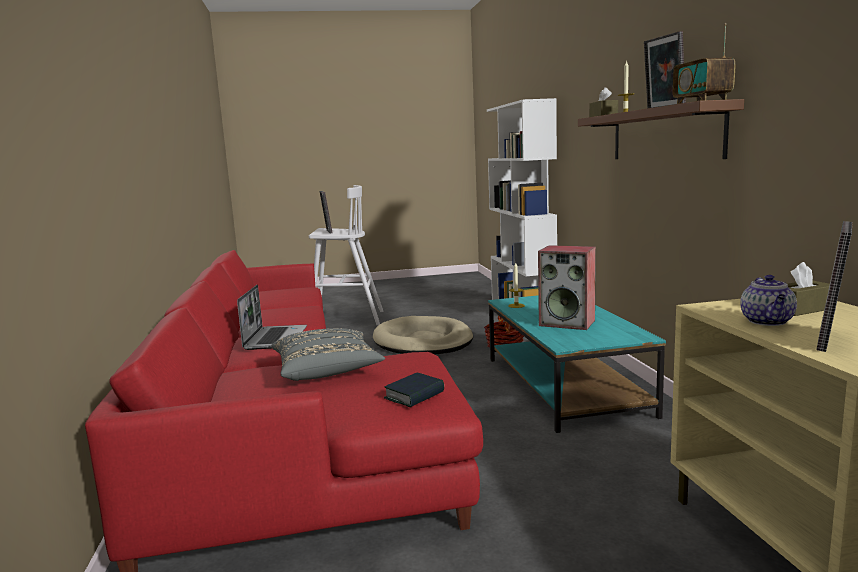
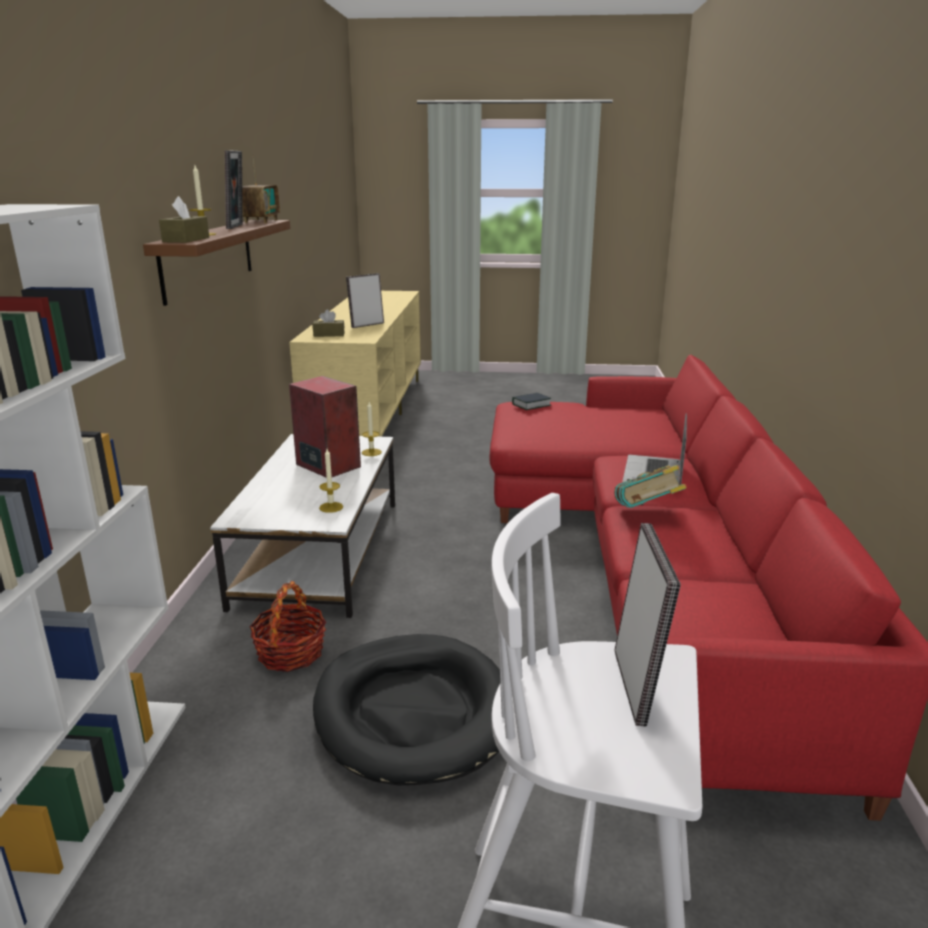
camera: 165 degrees left, 10 degrees up
(295, 317) = (646, 514): none -> book
(327, 371) = (590, 429): grey pillow -> none
(423, 341) = (414, 712): beige dog bed -> black dog bed
(549, 336) = (371, 452): none -> candle
(563, 385) = (321, 551): turquoise coffee table -> white coffee table
(767, 322) = (364, 332): teapot -> none

